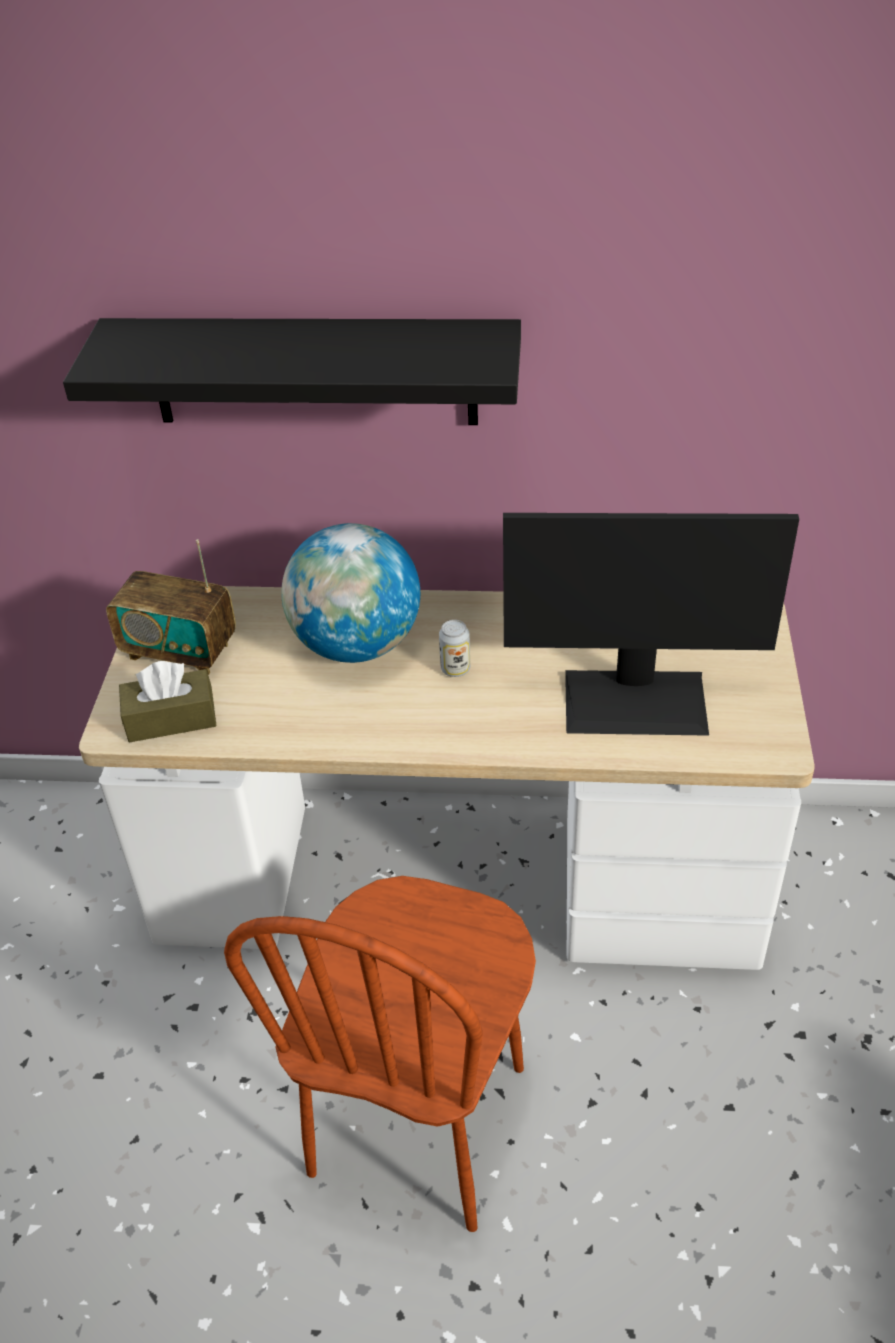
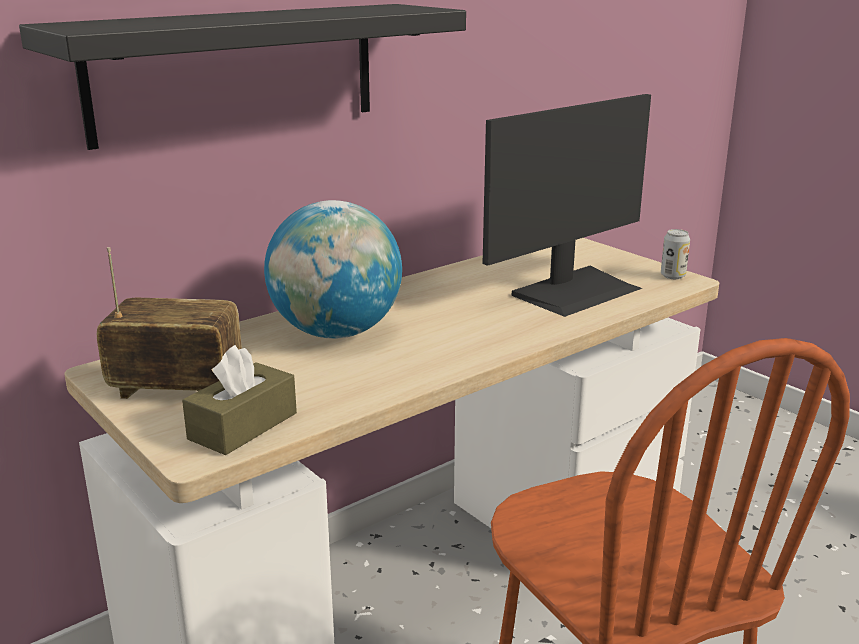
camera: 45 degrees left, 20 degrees down
(180, 651) = (177, 389): radio -> radio turned 150 degrees counterclockwise
(455, 669) = (434, 318): can -> can (673, 276)

